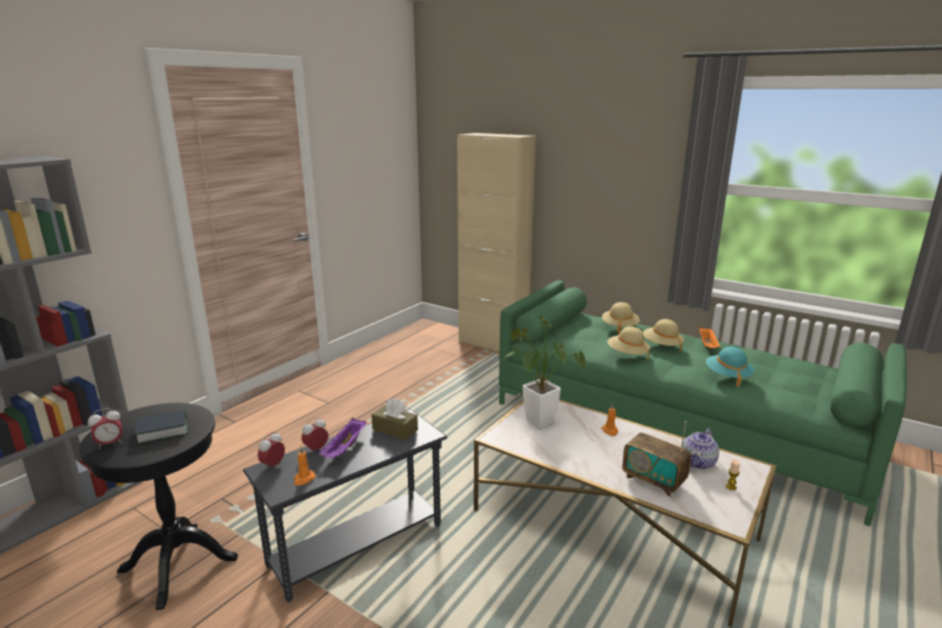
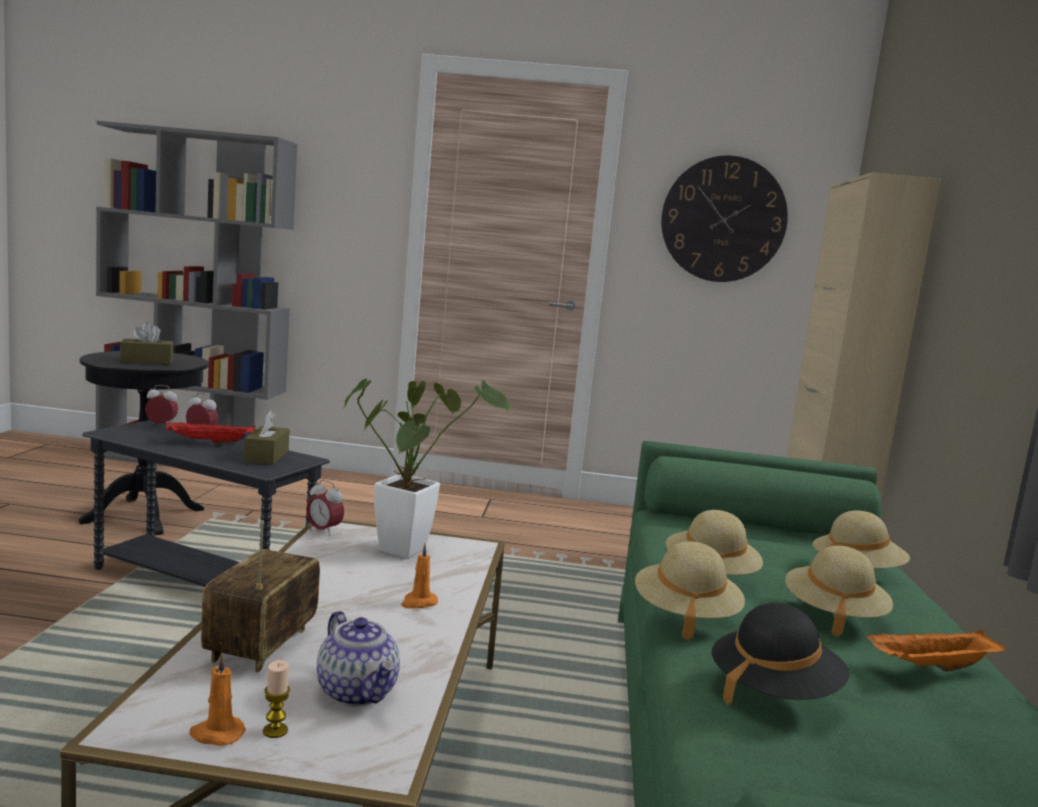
camera: 60 degrees right, 10 degrees down
(110, 444) = (119, 354): alarm clock -> alarm clock (323, 531)
(163, 431) = (147, 361): book -> brown tissue box
(303, 479) = (137, 436): orange candle -> orange candle (216, 734)
(345, 449) = (208, 443): purple tray -> red tray
(367, 154) = (723, 219): none -> wall clock
(668, 371) = (684, 615): none -> beige hat
(698, 462) = (358, 692): teapot -> teapot turned 135 degrees counterclockwise
(727, 376) = (773, 691): turquoise hat -> black hat

